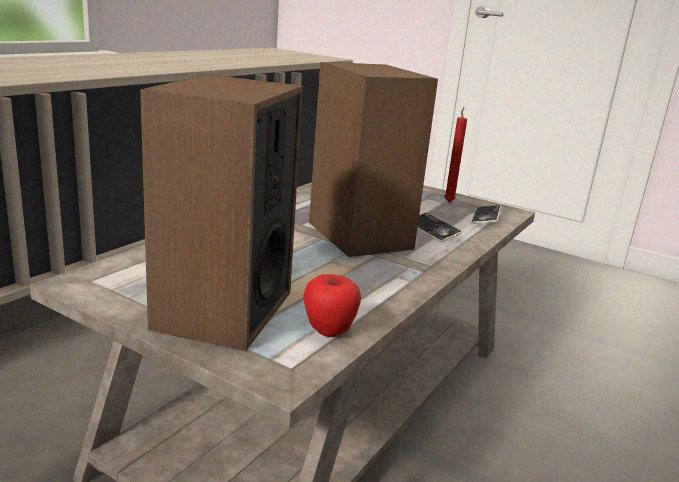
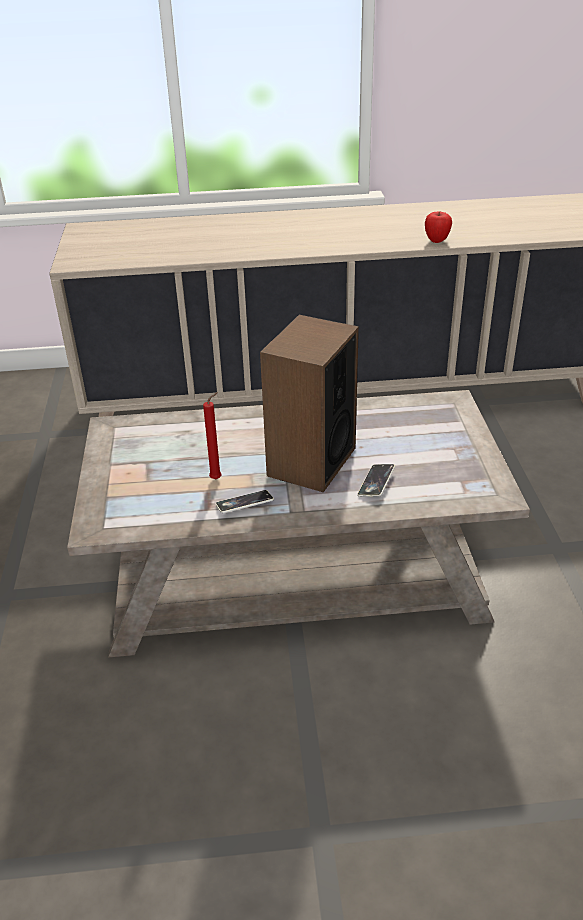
camera: 55 degrees right, 15 degrees up
(223, 310) = (134, 478): speaker -> none
(329, 331) = (155, 519): apple -> apple (437, 240)
(449, 201) = (466, 460): red candle -> red candle (217, 478)
(485, 218) = (456, 492): phone -> phone (244, 504)

